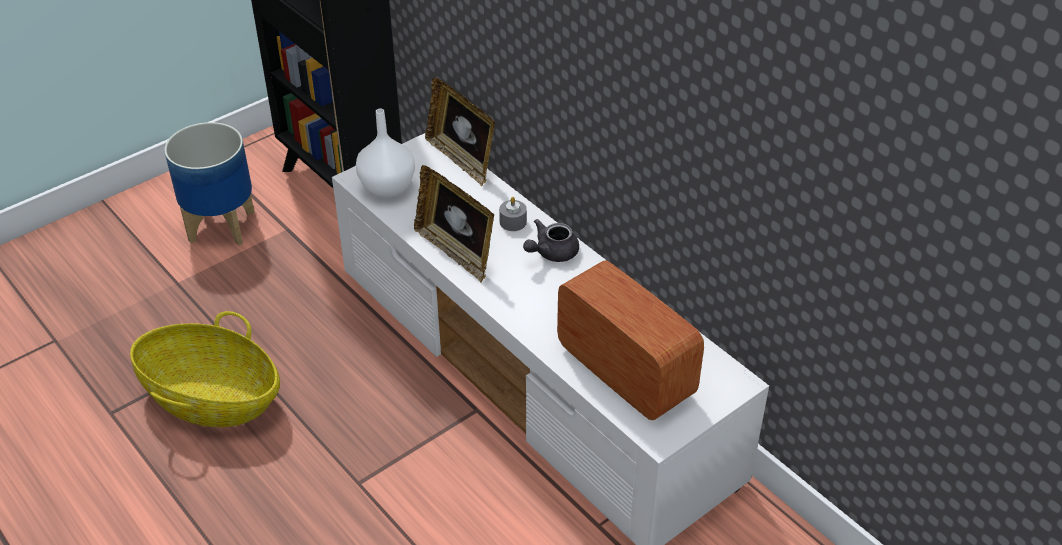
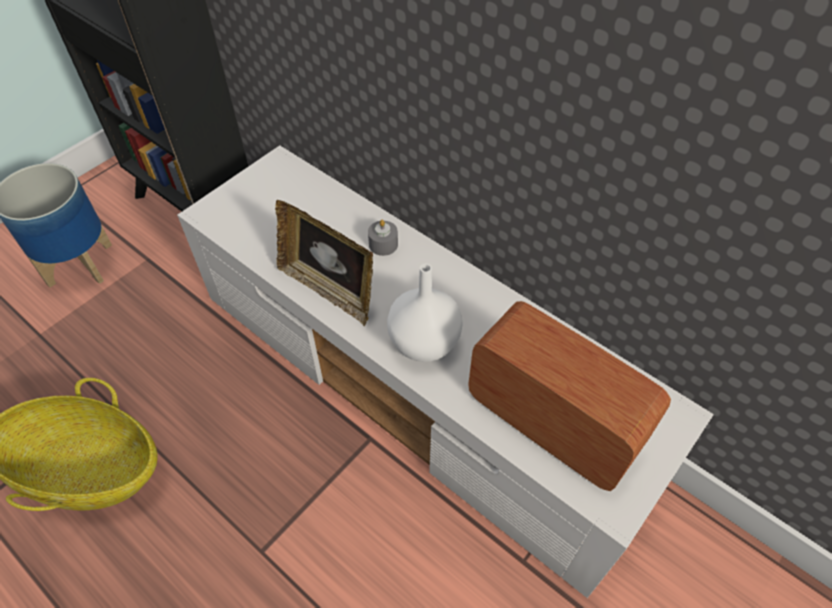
camera: 10 degrees left, 10 degrees up
(387, 187) = (240, 220): white vase -> white vase (424, 342)
(462, 159) = (314, 177): picture frame -> none
(551, 253) = (433, 276): grey teapot -> none

